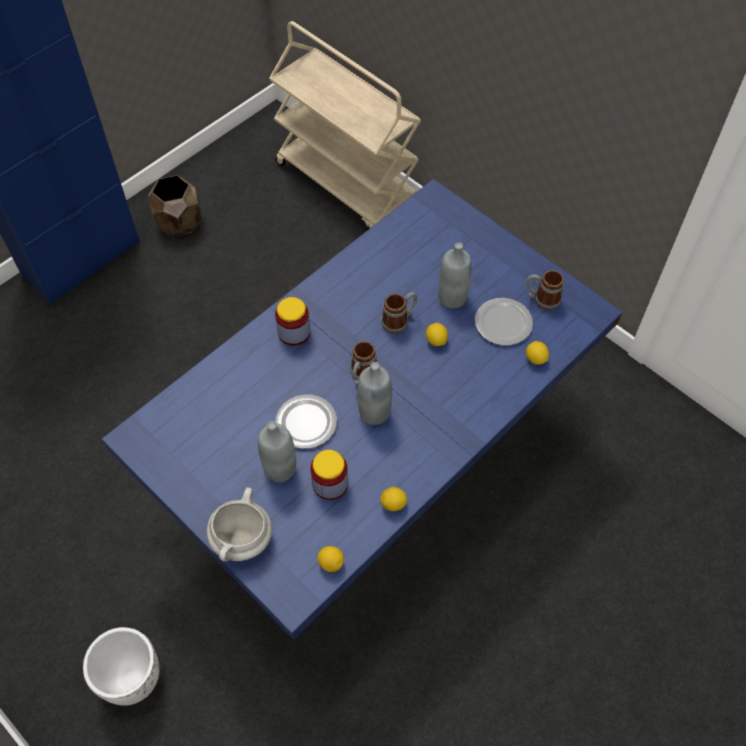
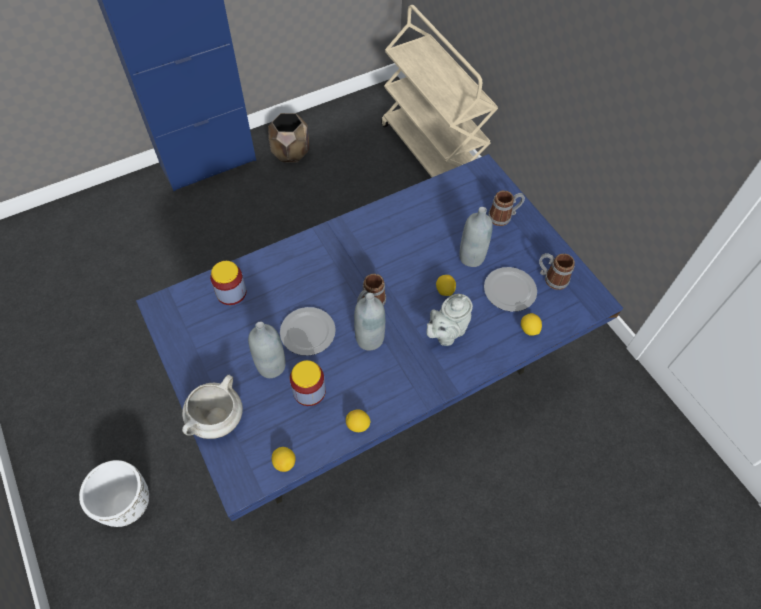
camera: 15 degrees right, 0 degrees up
(294, 332) = (325, 253): jar -> jar (231, 292)
(399, 320) = (418, 265): mug -> mug (503, 216)
(452, 385) = (446, 333): none -> grey teapot

